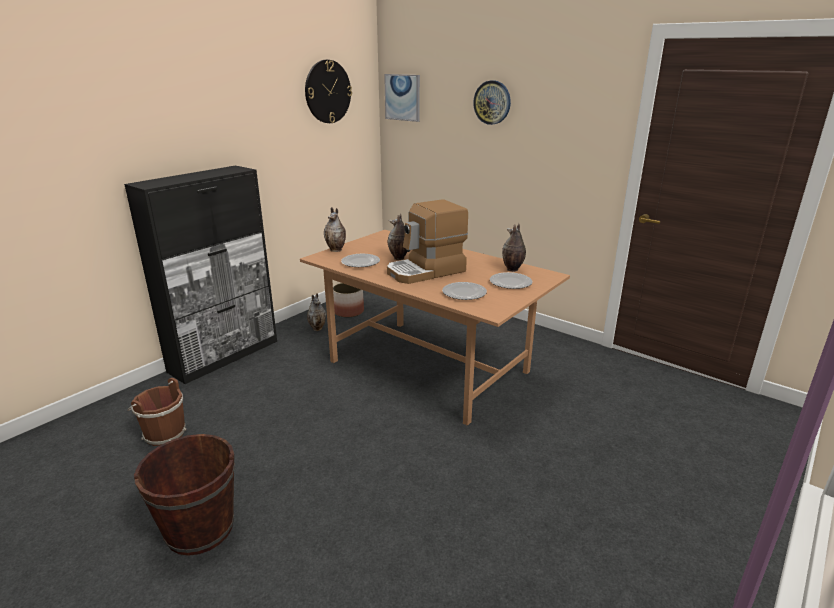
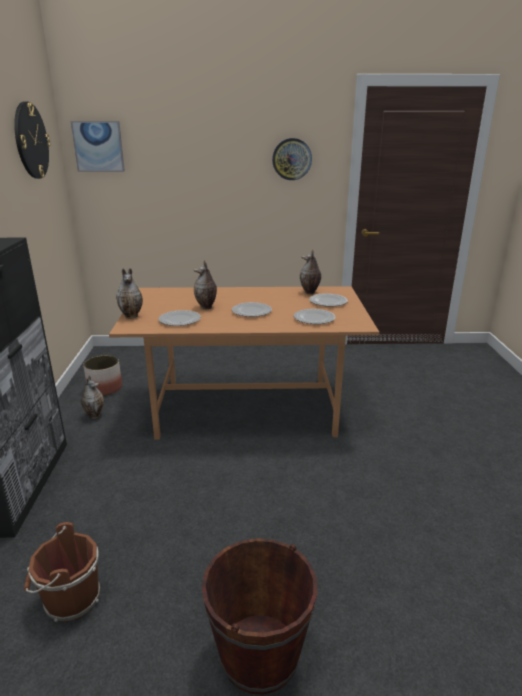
camera: 40 degrees left, 0 degrees up
(426, 271) = (252, 311): coffee machine -> plate
(492, 102) = (212, 146): wall clock -> wall clock (292, 159)

